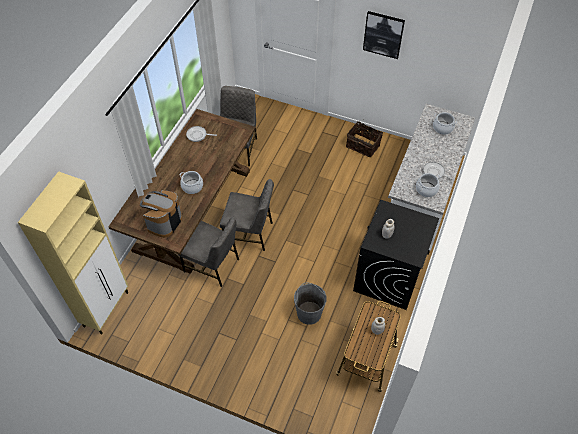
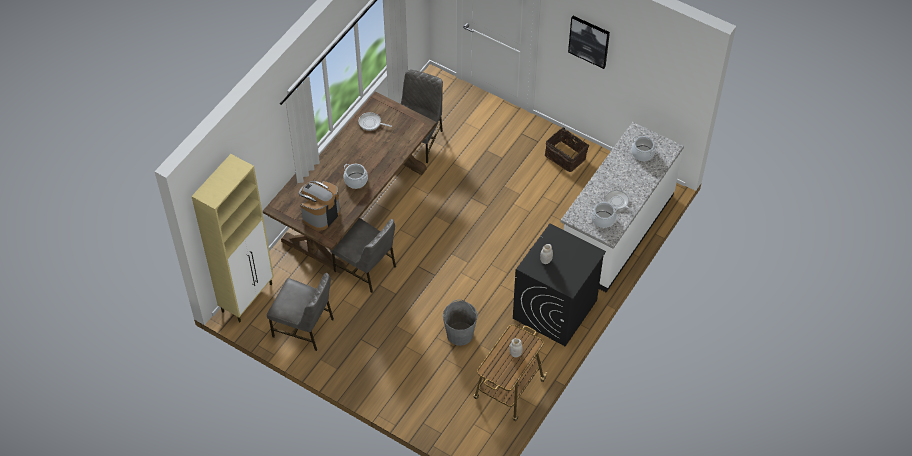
camera: 10 degrees right, 0 degrees up
(249, 233) = (413, 240): grey chair -> grey chair (304, 327)

